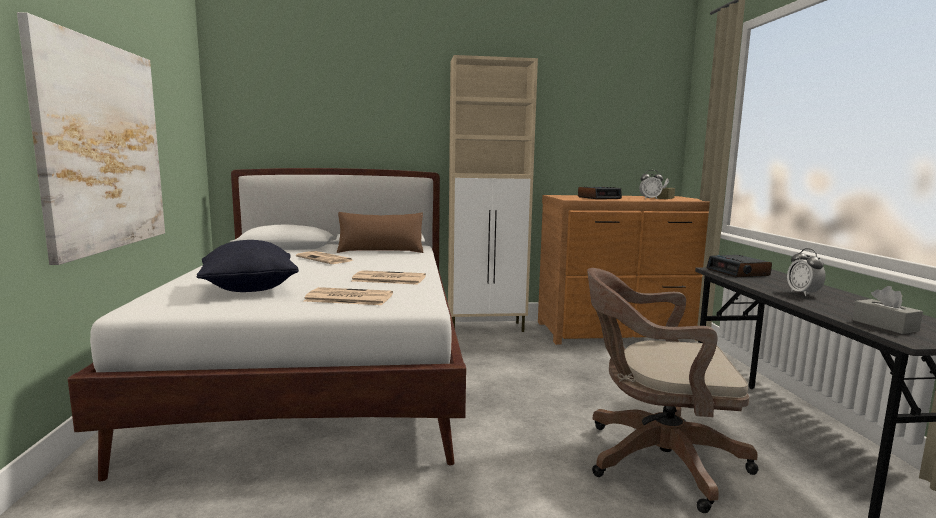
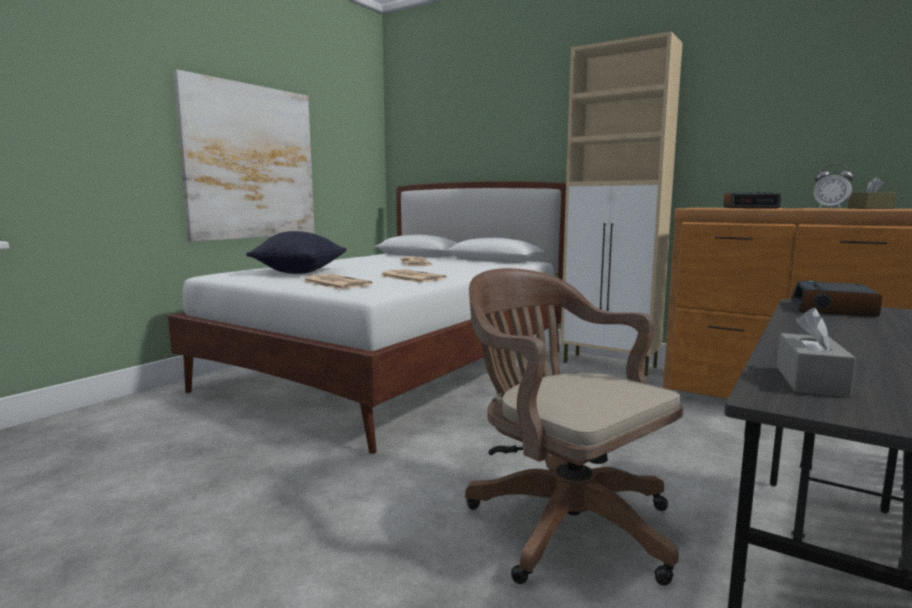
camera: 40 degrees right, 0 degrees up
(380, 251) = (482, 262): brown pillow -> none
(803, 293) = (839, 337): alarm clock -> none

